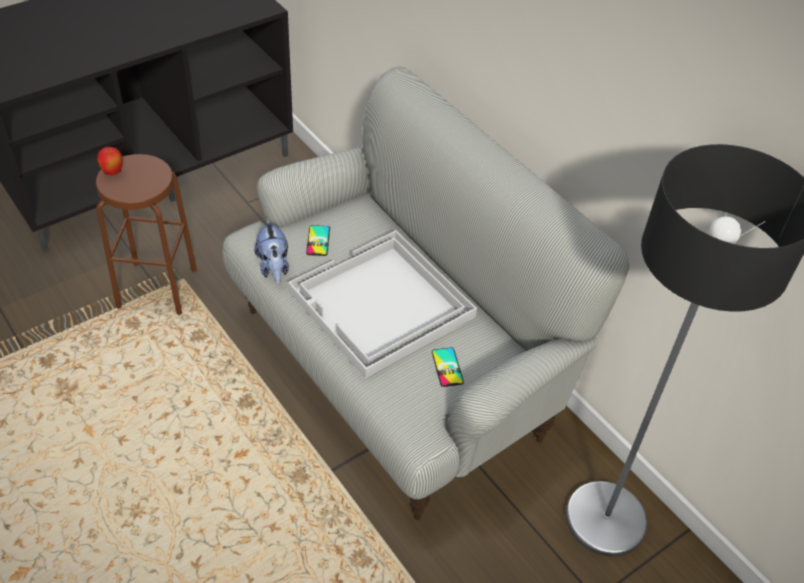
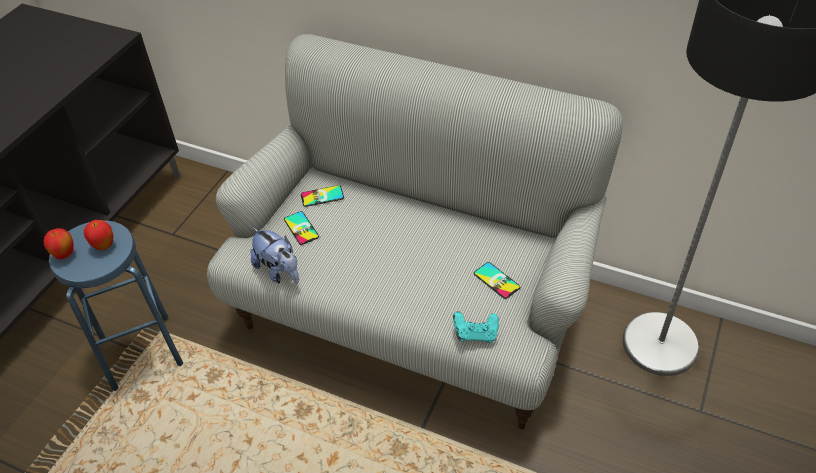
camera: 25 degrees left, 0 degrees up
(145, 179) = (104, 246): none -> apple
(157, 288) = (141, 352): brown stool -> blue stool
(356, 222) = (322, 196): none -> phone
(381, 305) = (400, 257): white tray -> none
(392, 402) = (475, 334): none -> turquoise game controller

